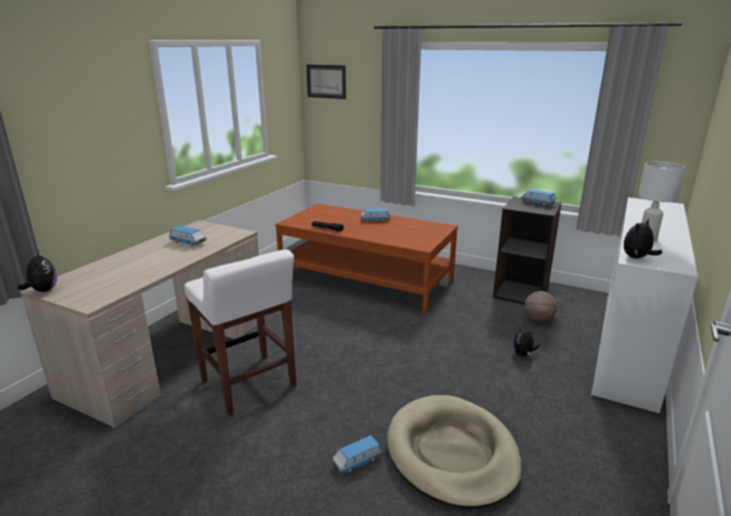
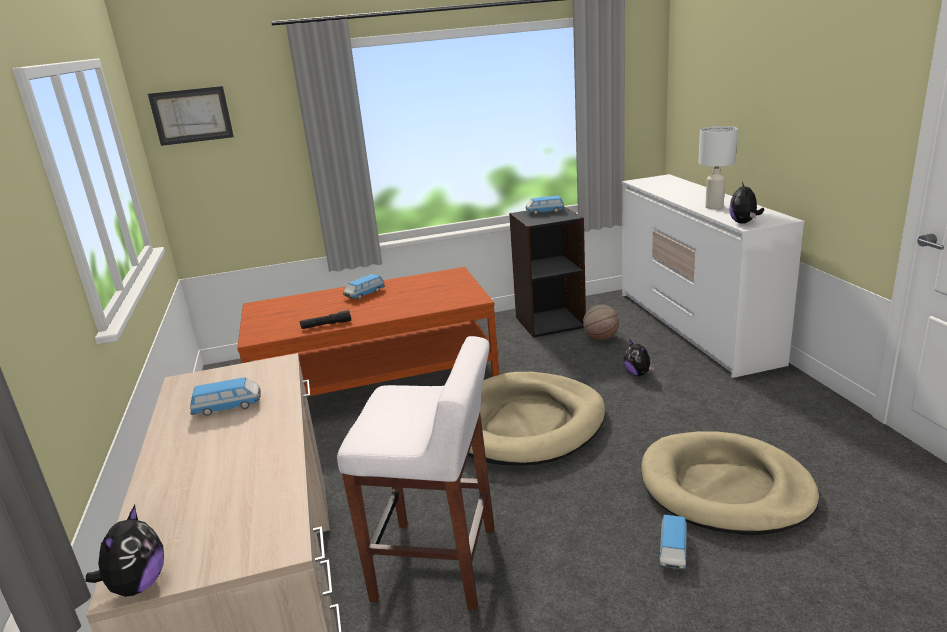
camera: 40 degrees left, 0 degrees up
(43, 290) = (137, 585): plush toy -> plush toy turned 75 degrees clockwise
(401, 344) = (525, 424): none -> beige dog bed

